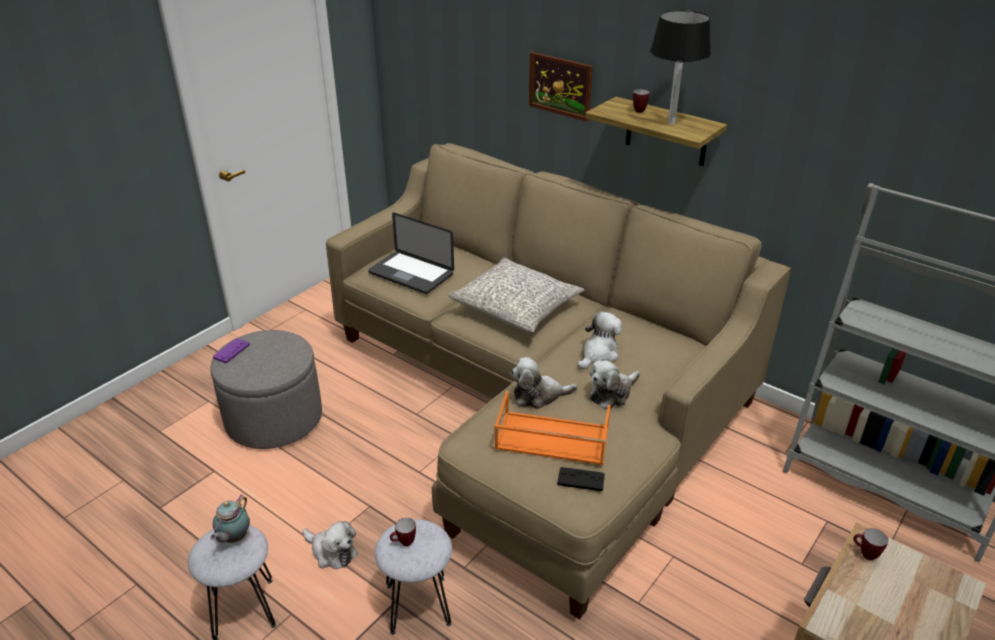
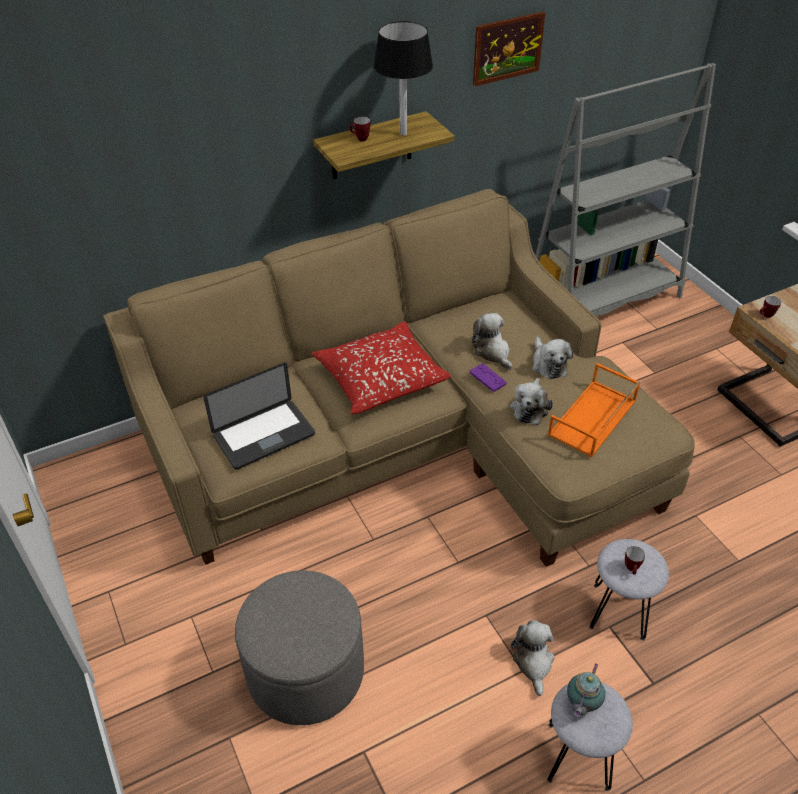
camera: 65 degrees left, 10 degrees up
(231, 351) = (270, 649): purple game controller -> purple game controller (487, 378)
(234, 538) = (581, 704): teapot -> teapot turned 75 degrees clockwise
(331, 552) = (533, 662): plush toy -> plush toy turned 60 degrees counterclockwise
(516, 307) = (381, 378): grey pillow -> red pillow
(560, 86) = (245, 160): picture -> picture (507, 48)
(581, 480) = (645, 420): black game controller -> none

